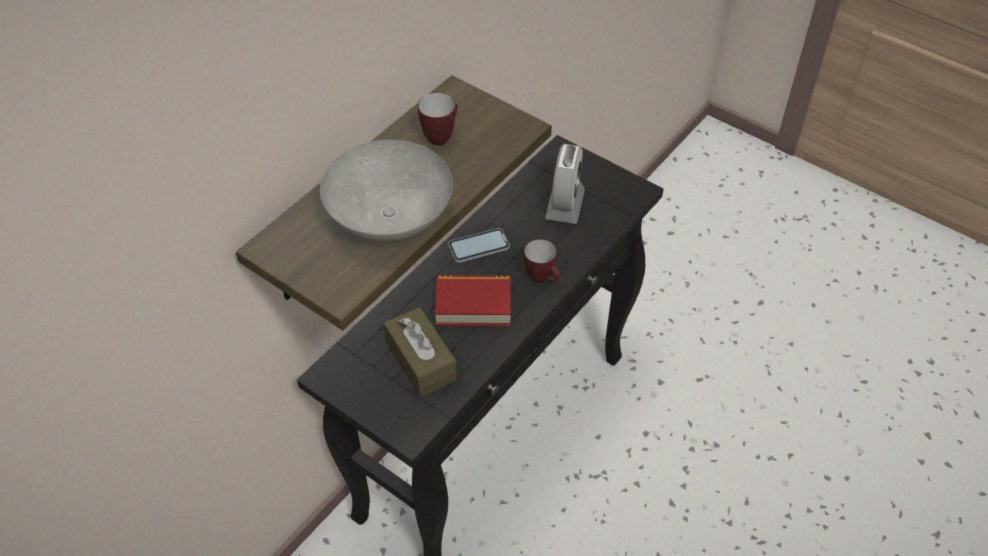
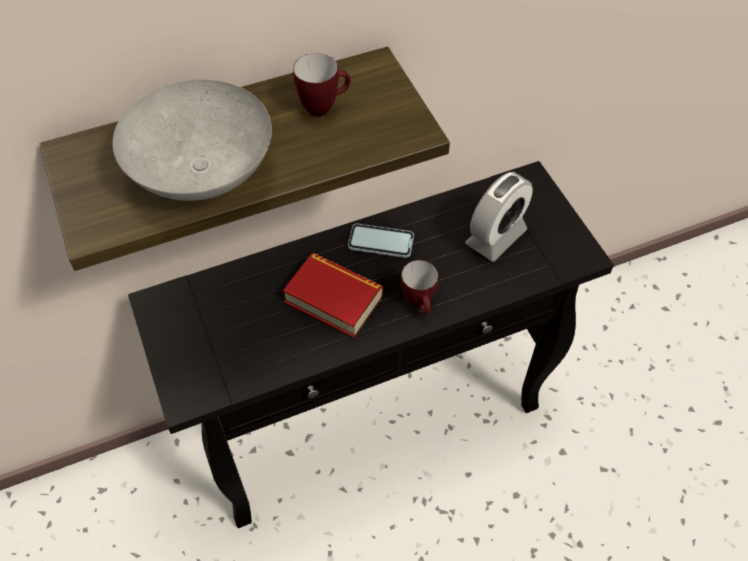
camera: 30 degrees right, 5 degrees up
(421, 361) = (246, 331): brown tissue box -> none

